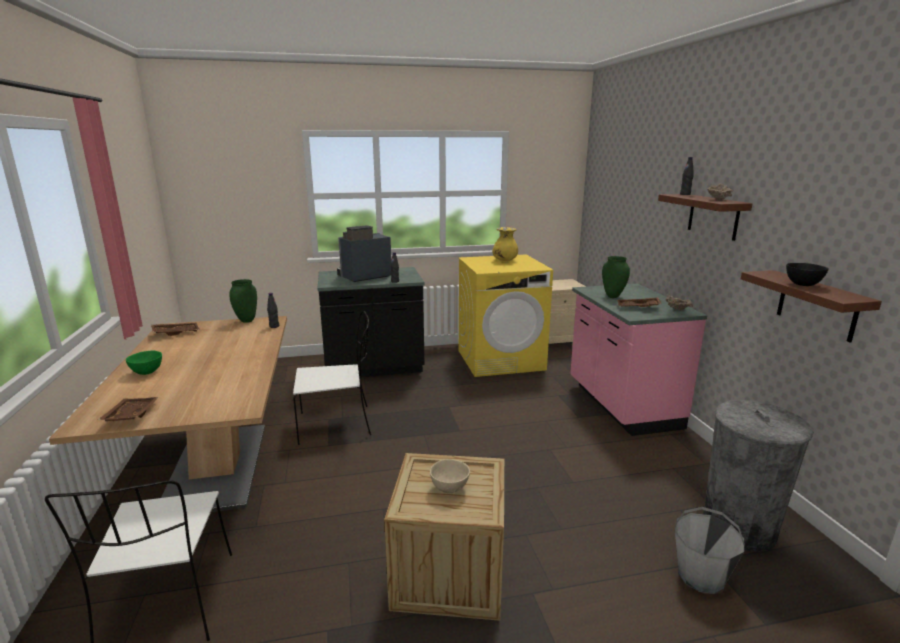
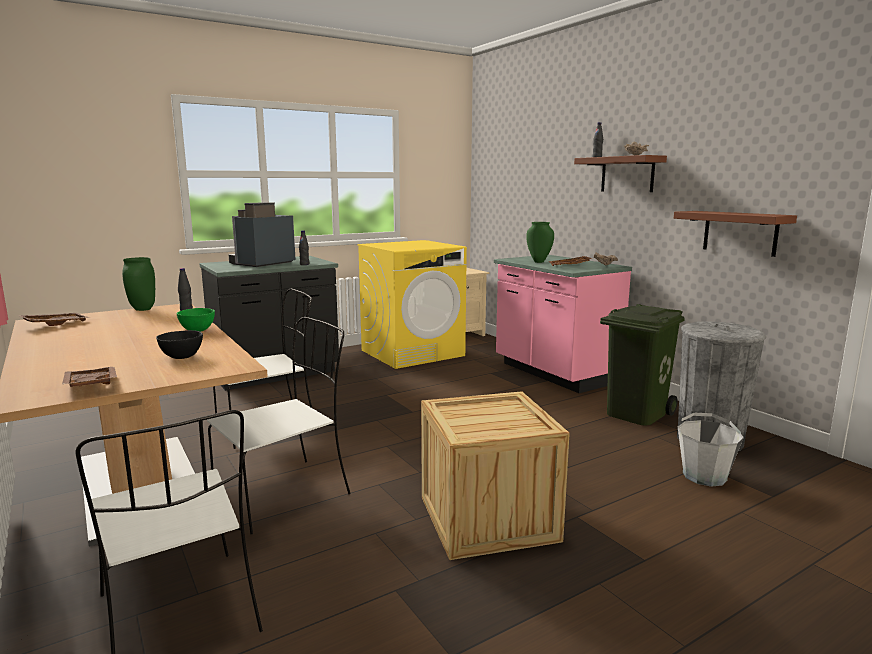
camera: 20 degrees left, 5 degrees down
(147, 372) = (60, 354): green bowl -> green bowl (197, 330)
(307, 500) = (285, 493): none -> white chair
(450, 488) = (491, 418): beige bowl -> none
(504, 260) = (409, 243): yellow vase -> none
(675, 473) = (635, 413): none -> green trash can
(802, 285) = (731, 213): black bowl -> black bowl (181, 357)

